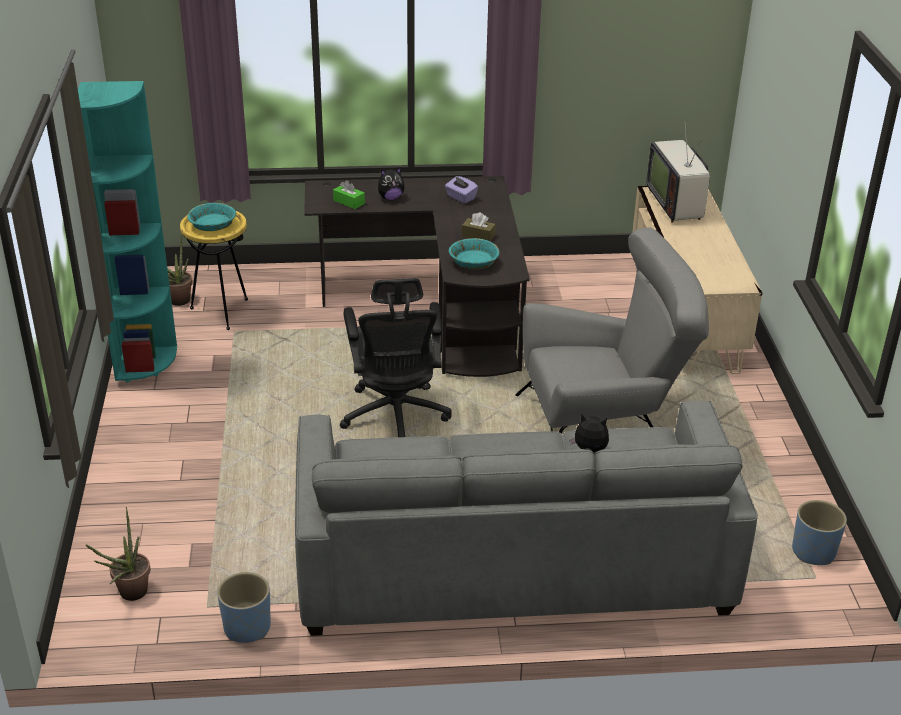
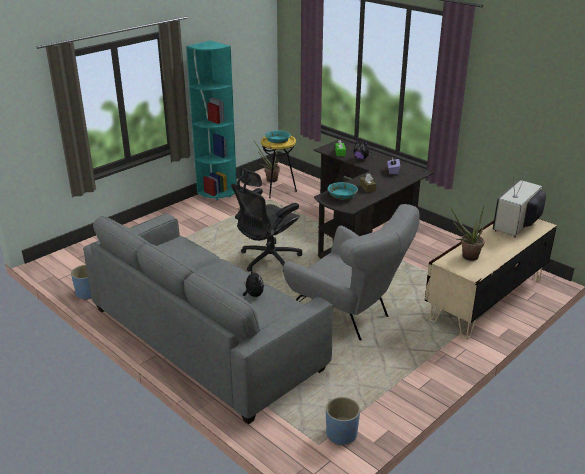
camera: 50 degrees right, 5 degrees down
(129, 595) = (79, 260): potted plant -> potted plant (466, 257)

